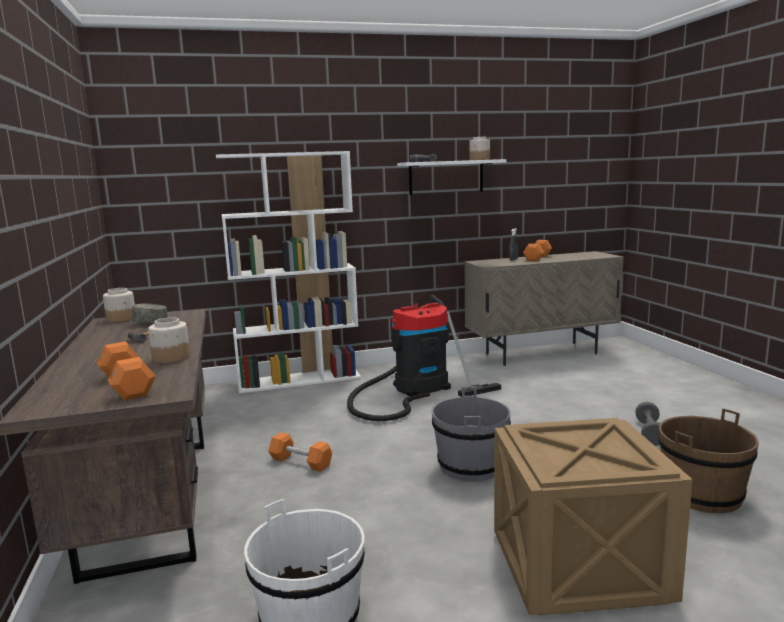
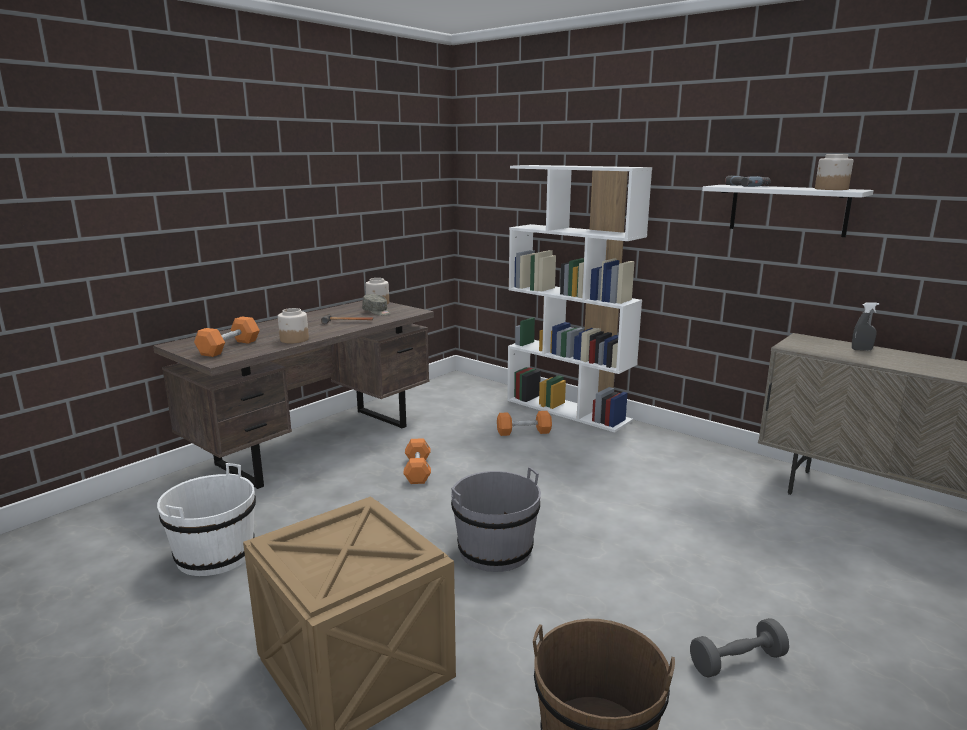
camera: 55 degrees right, 5 degrees up
(416, 389) = (632, 466): vacuum cleaner -> none
(537, 258) = (905, 358): orange dumbbell -> orange dumbbell (524, 432)

